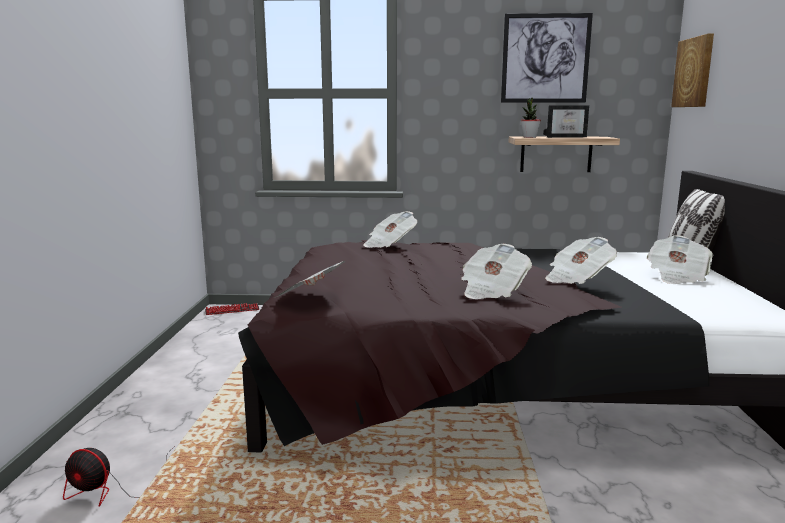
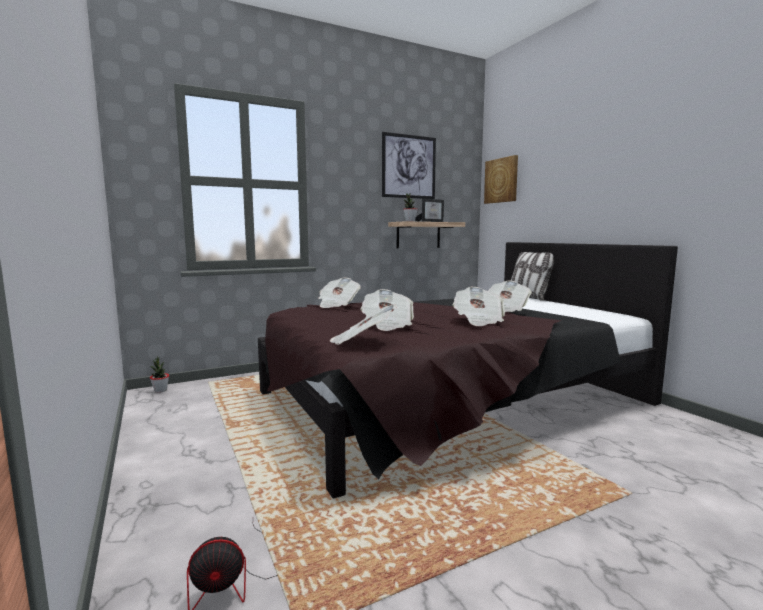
camera: 30 degrees left, 5 degrees down
(232, 310) = (160, 390): keyboard -> potted plant
(677, 276) = (543, 305): newspaper -> newspaper (387, 325)

